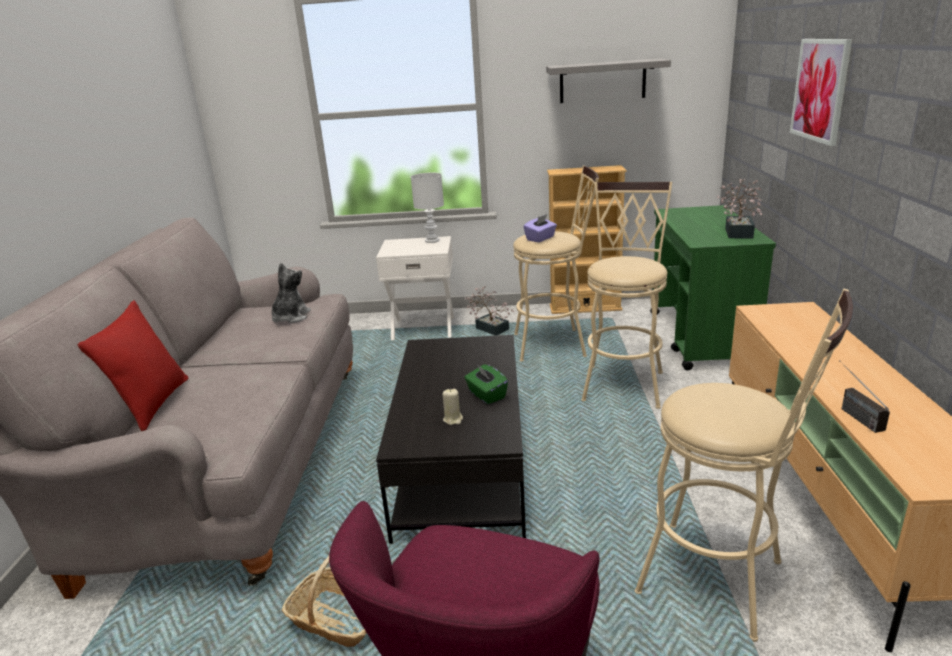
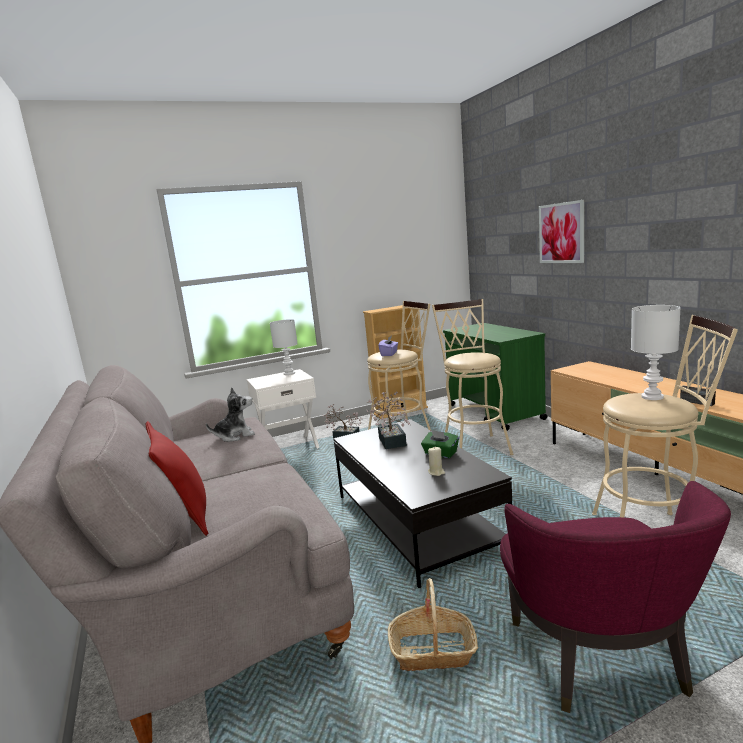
camera: 25 degrees left, 10 degrees down
(290, 317) = (235, 436): plush toy -> plush toy turned 75 degrees clockwise
(602, 81) = (392, 247): grey shelf -> none
(739, 231) = (515, 331): potted plant -> potted plant (391, 440)
(741, 401) = (652, 397): none -> white table lamp

